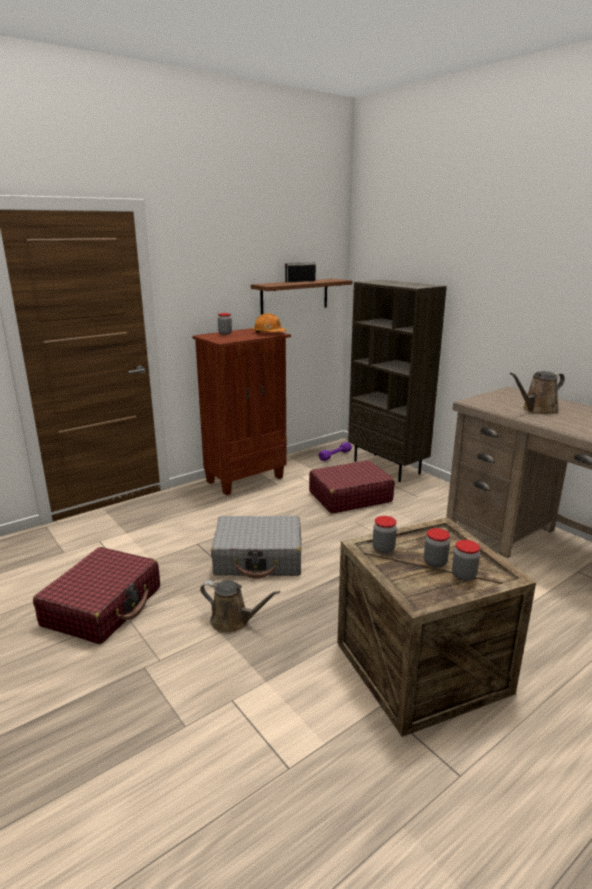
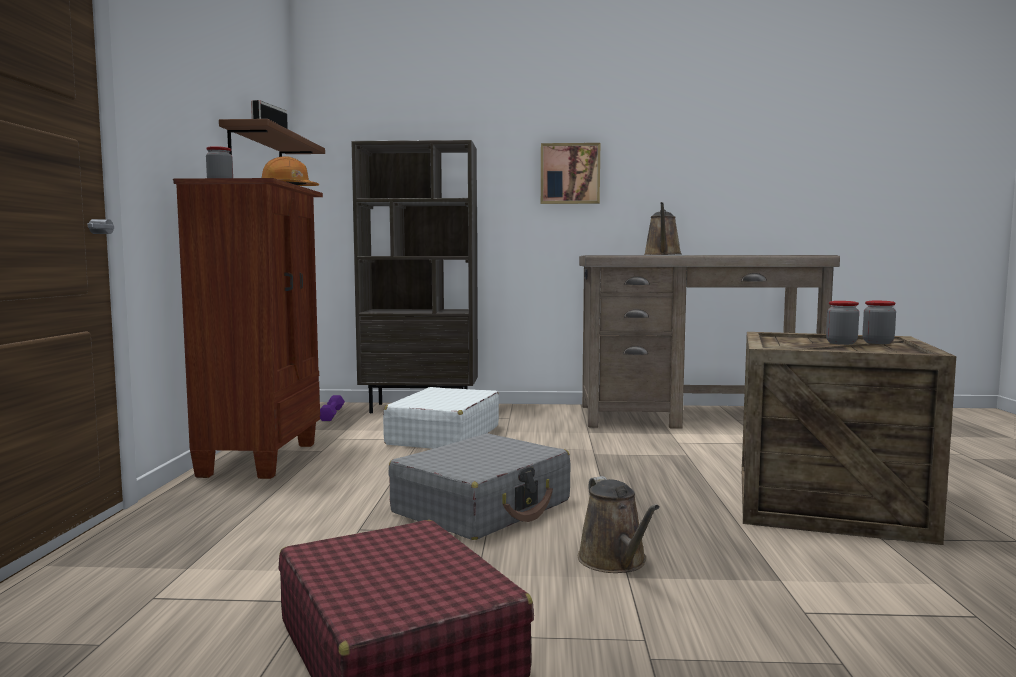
camera: 50 degrees left, 15 degrees down
(233, 621) = (615, 561): brown watering can -> brown watering can turned 105 degrees clockwise
(349, 497) = (443, 435): red suitcase -> white suitcase
(383, 549) = (789, 346): jar -> none
(512, 314) = (570, 174): none -> picture

